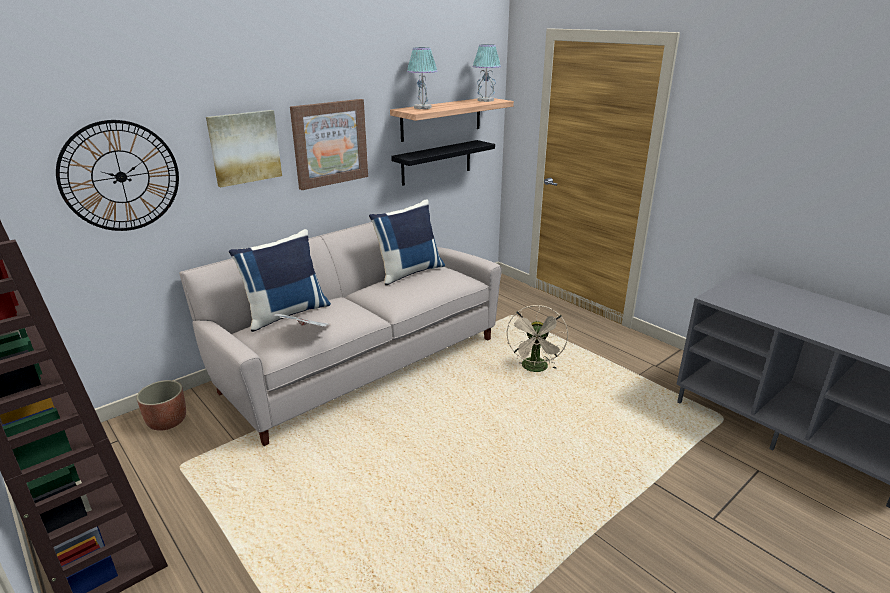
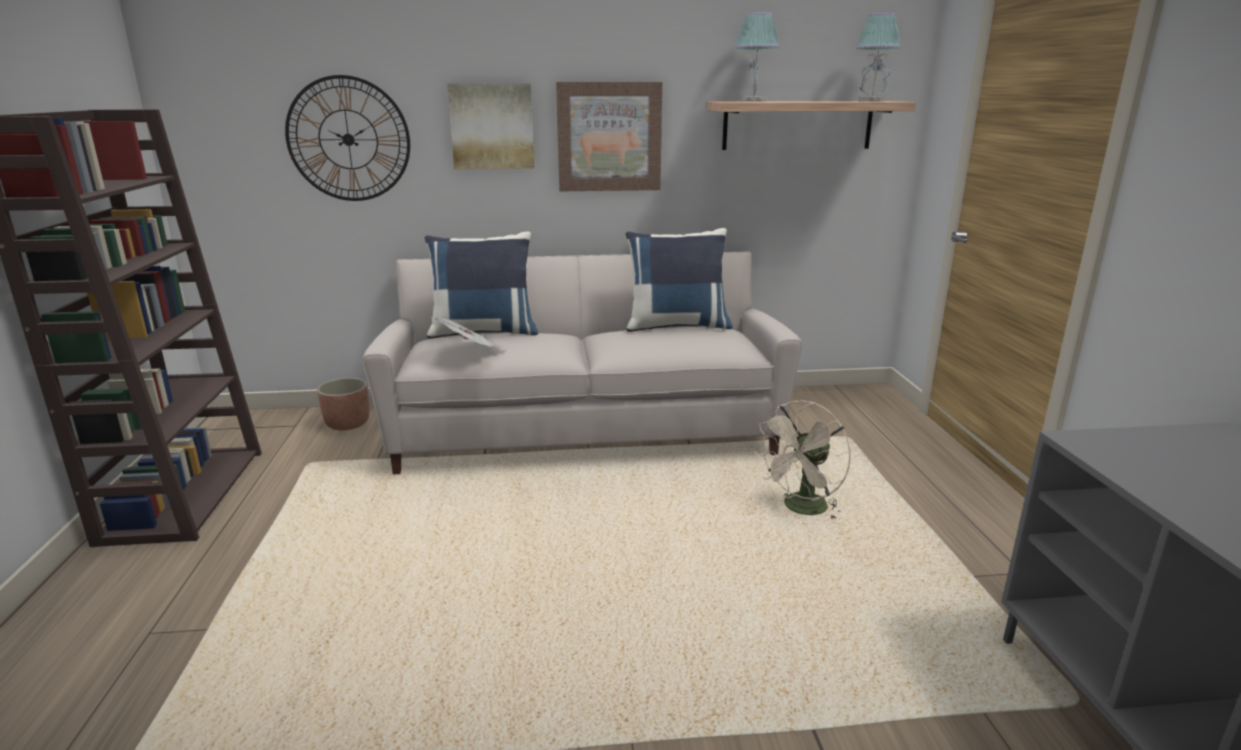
camera: 35 degrees right, 5 degrees down
(436, 162) = (782, 189): black shelf -> none

